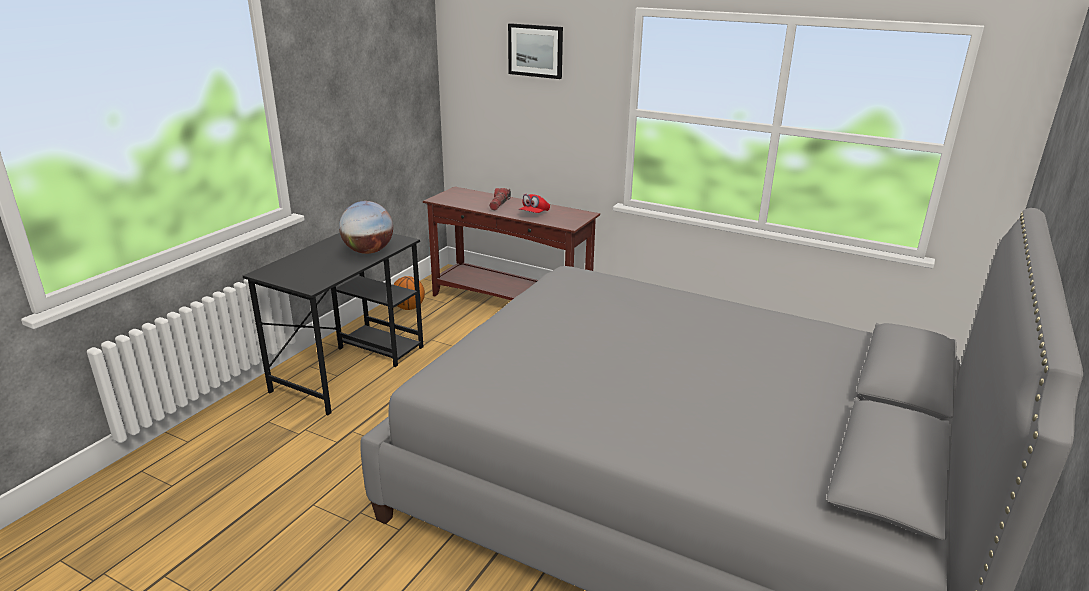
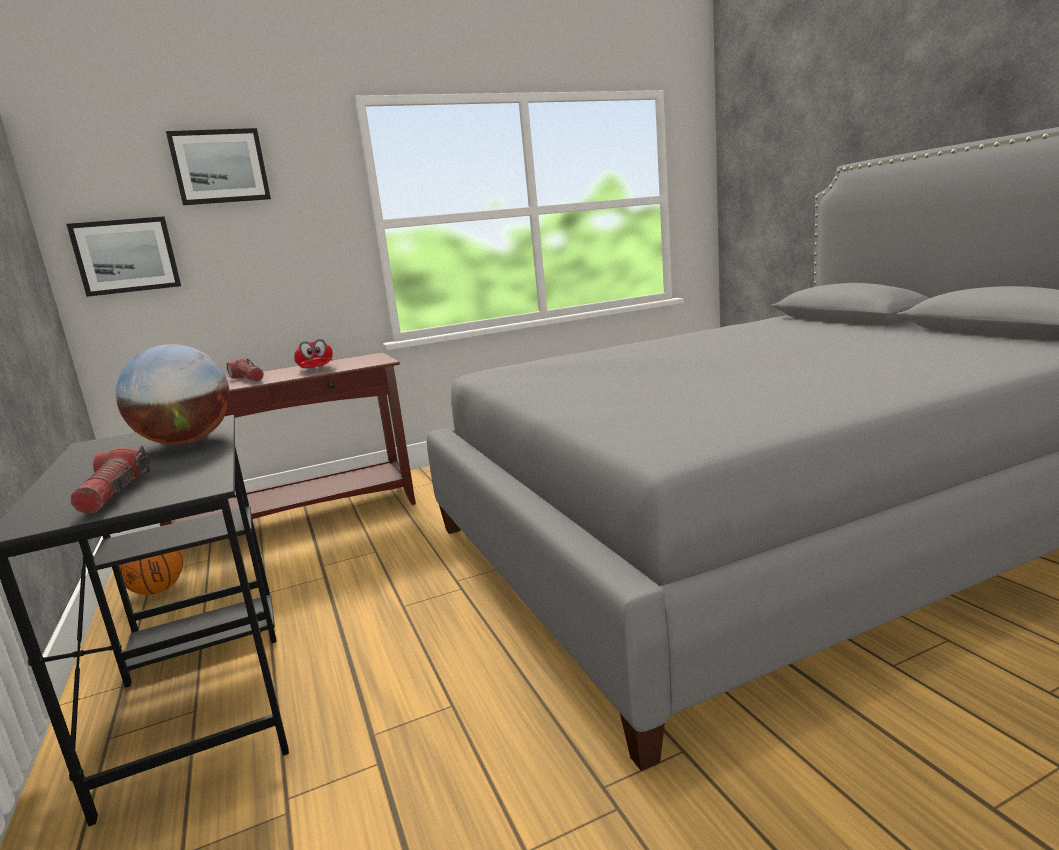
camera: 50 degrees left, 10 degrees down
(298, 272) = (114, 494): none -> flashlight
(476, 99) = (126, 256): none -> picture

